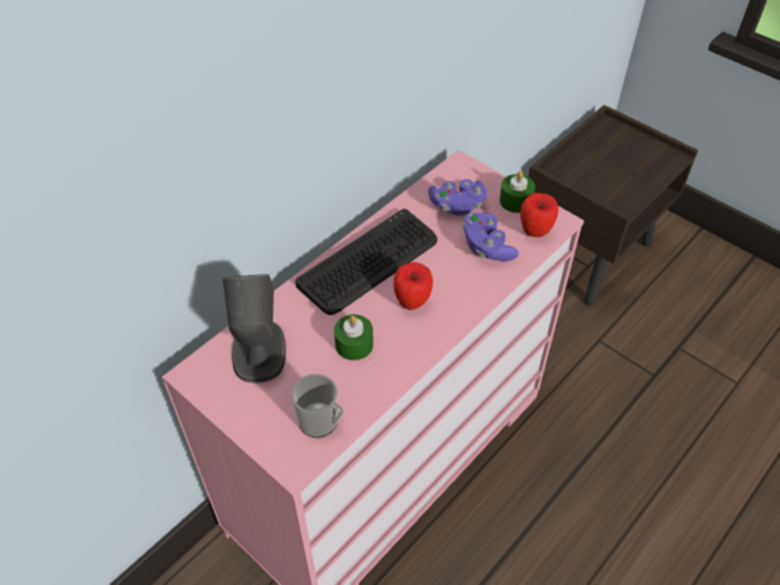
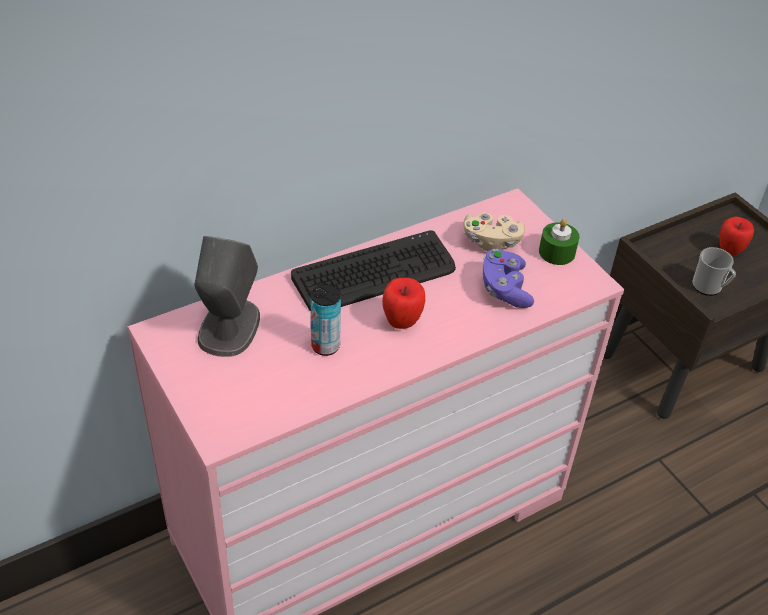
camera: 15 degrees right, 5 degrees down
(322, 423) = (262, 409): mug -> mug (709, 287)
(354, 344) = (325, 346): green candle -> can
(457, 205) = (491, 242): purple game controller -> beige game controller
(534, 232) = (563, 288): apple -> apple (729, 251)

